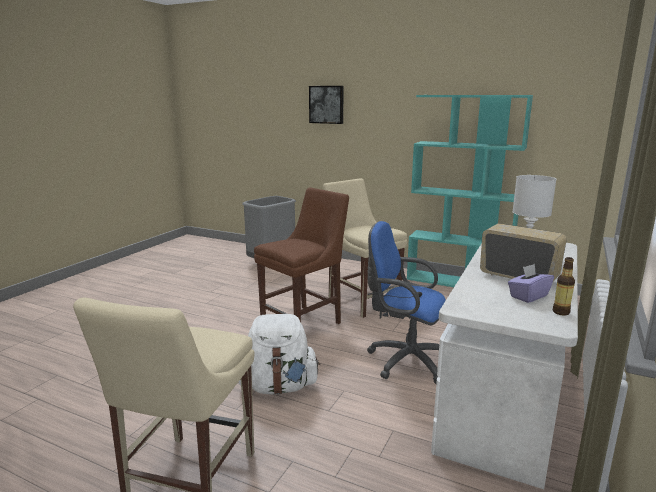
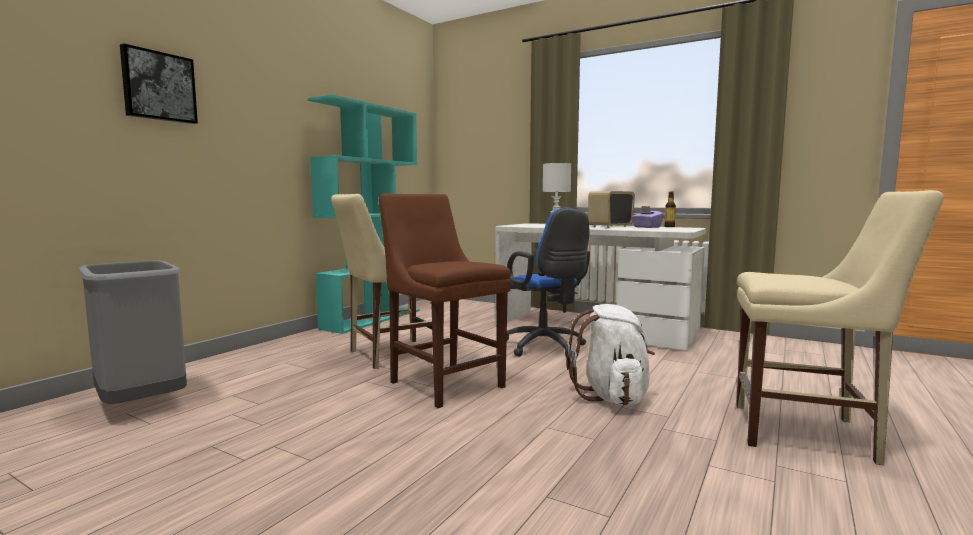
camera: 85 degrees left, 10 degrees down
(404, 360) = (546, 348): blue office chair -> blue office chair turned 60 degrees counterclockwise

